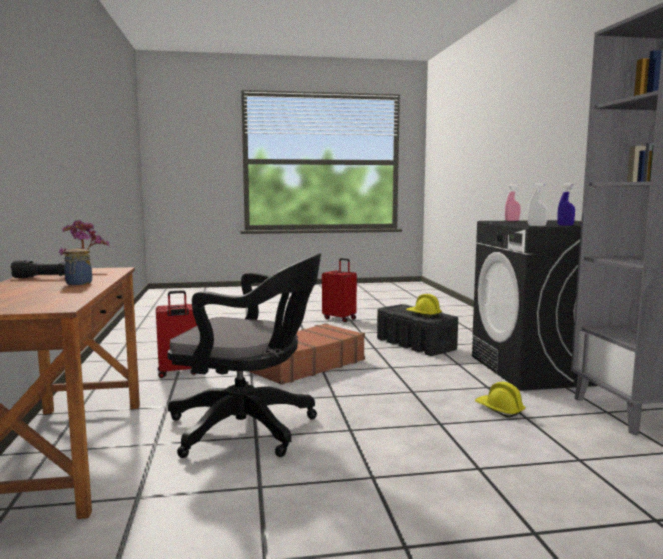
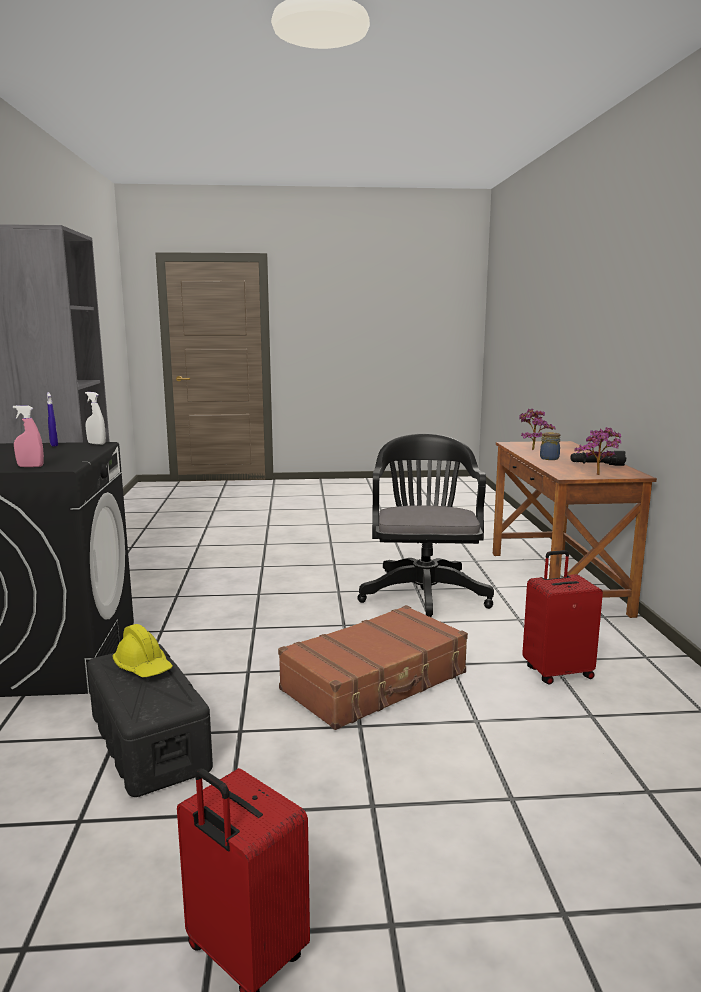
camera: 175 degrees left, 5 degrees up
(59, 295) = (532, 449): none -> potted plant
(249, 429) = (424, 594): black office chair -> black office chair turned 75 degrees clockwise
(499, 409) = (189, 604): yellow hard hat -> none

